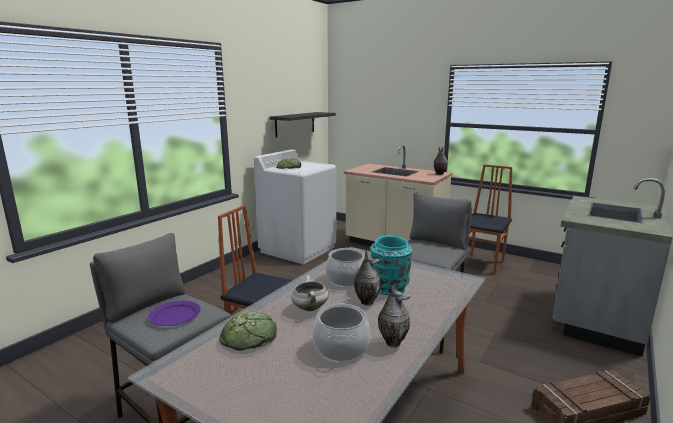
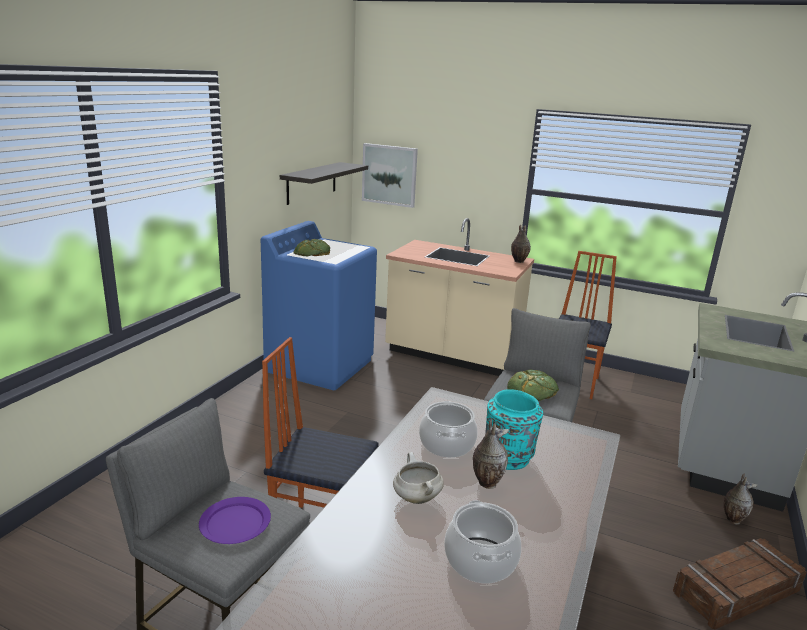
camera: 10 degrees left, 5 degrees up
(249, 336) = (353, 551): bread -> bread (532, 390)
(298, 249) = (320, 365): white washing machine -> blue washing machine
(352, 120) = (389, 175): none -> picture
(393, 342) = (542, 547): vase -> vase (732, 519)

